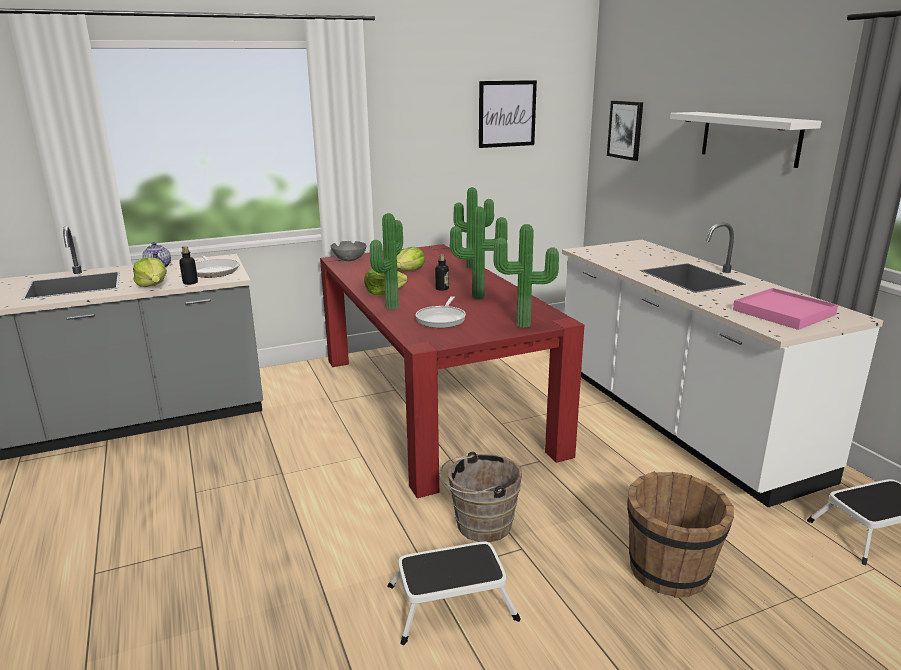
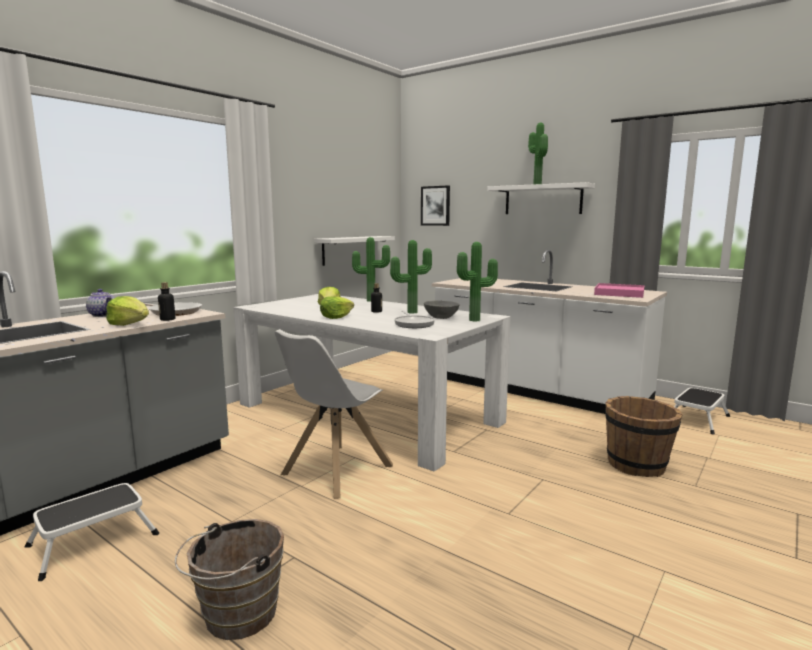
camera: 30 degrees left, 10 degrees down
(326, 467) = (334, 471): none -> chair
(349, 259) = (263, 305): grey bowl -> grey bowl (441, 317)
(389, 307) = (359, 323): potted plant -> potted plant (536, 184)
(434, 402) = (366, 413): red dining table -> white dining table
(451, 602) = (542, 523): black step ladder -> black step ladder (93, 540)
(479, 525) = (499, 475): brown bucket -> brown bucket (235, 616)
(494, 188) = (349, 250): none -> white shelf
(507, 114) = (354, 193): picture -> none

